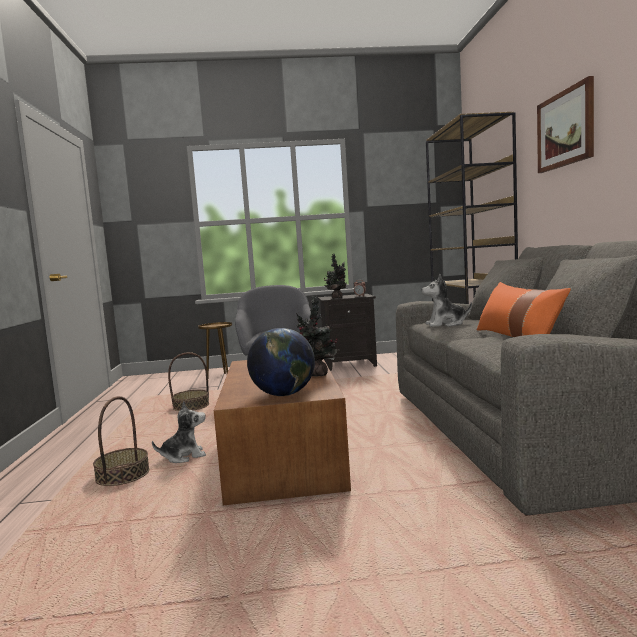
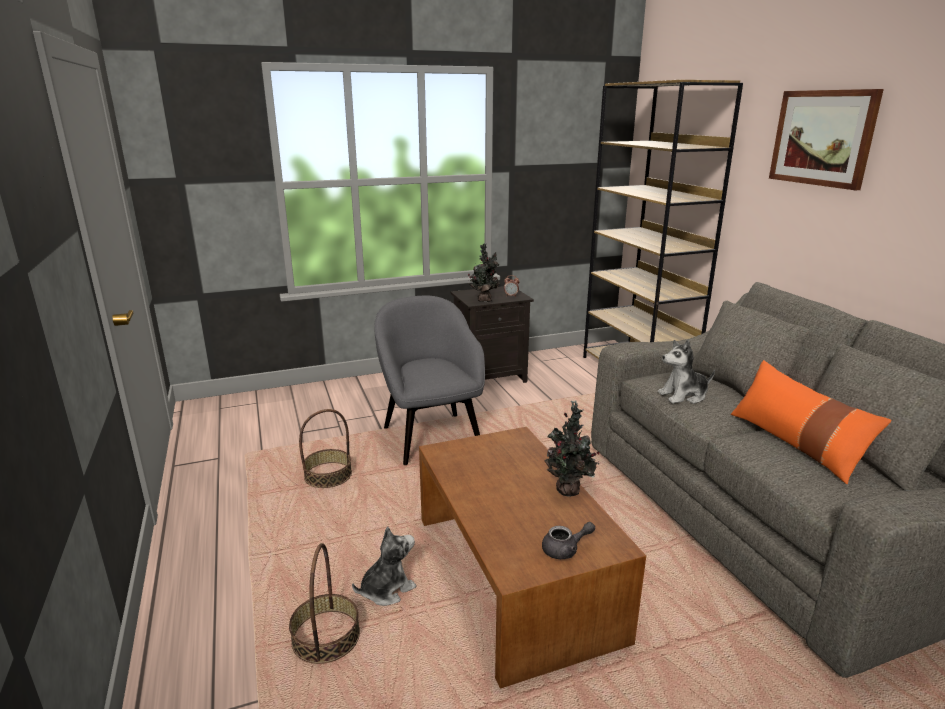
camera: 15 degrees left, 15 degrees up
(220, 376) = (328, 404): brown side table -> none
(284, 395) = (565, 550): globe -> grey teapot

